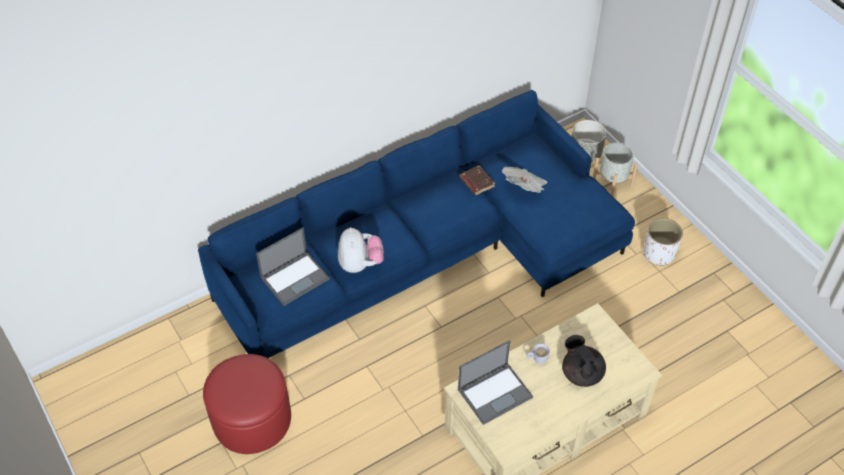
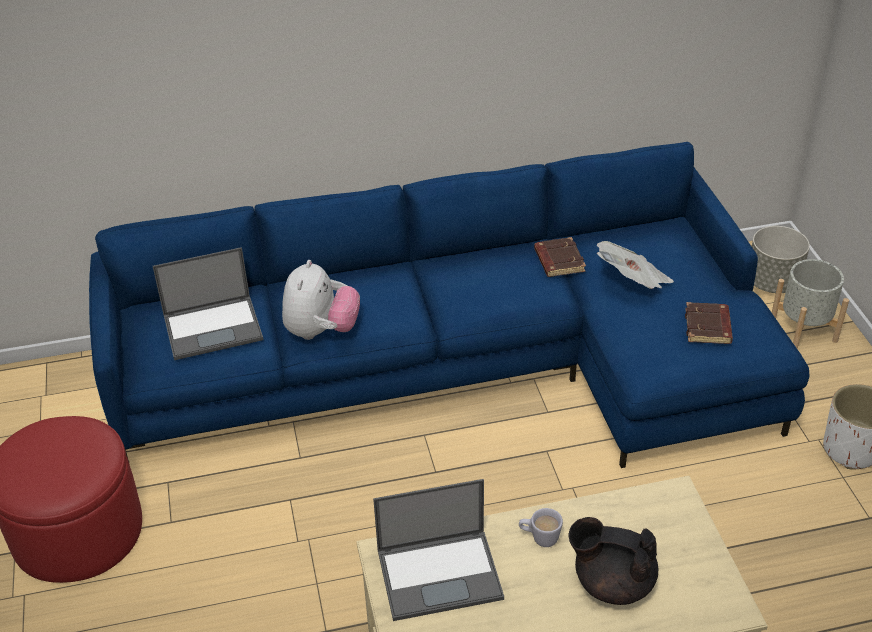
camera: 20 degrees right, 10 degrees down
(576, 208) = (708, 327): none -> brown book
(581, 373) = (612, 582): black teapot -> black teapot turned 60 degrees counterclockwise

